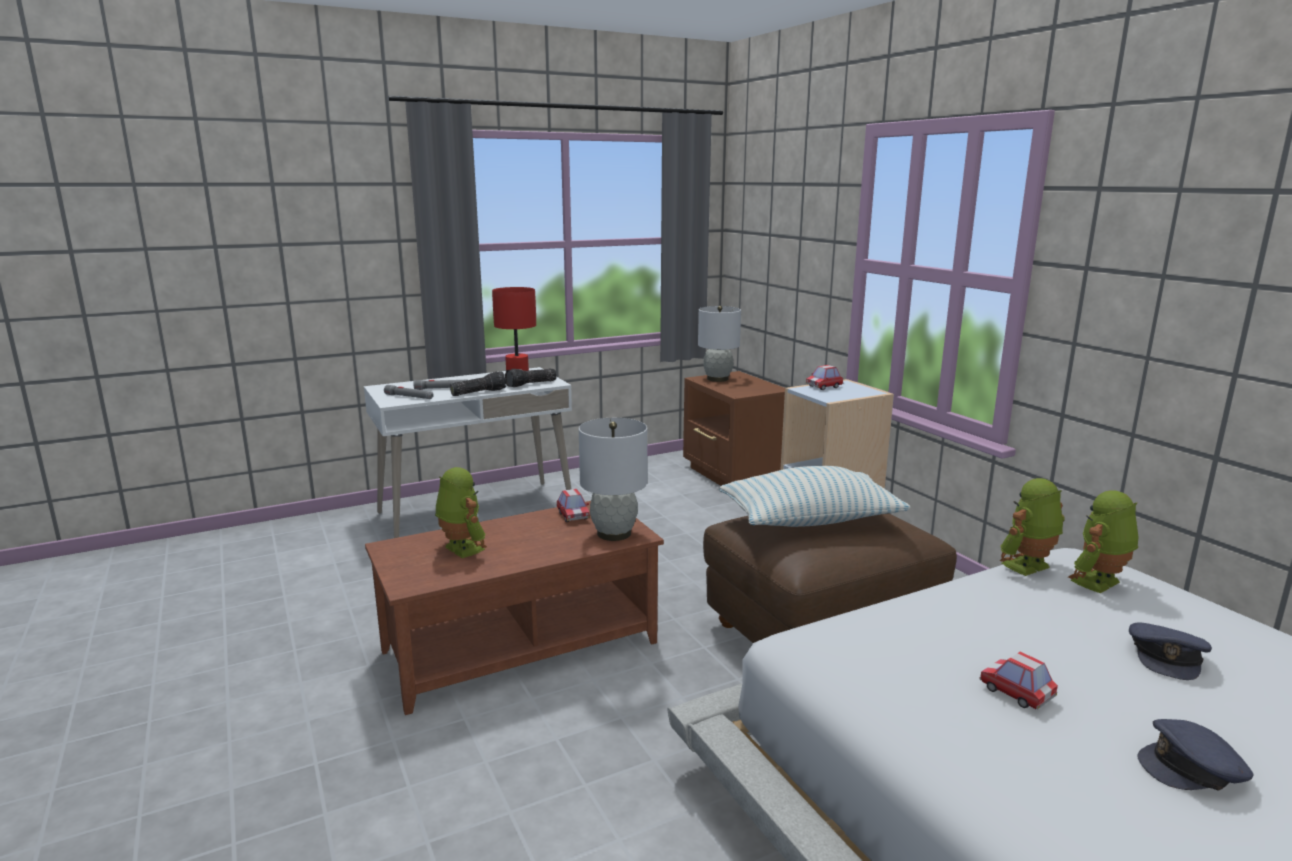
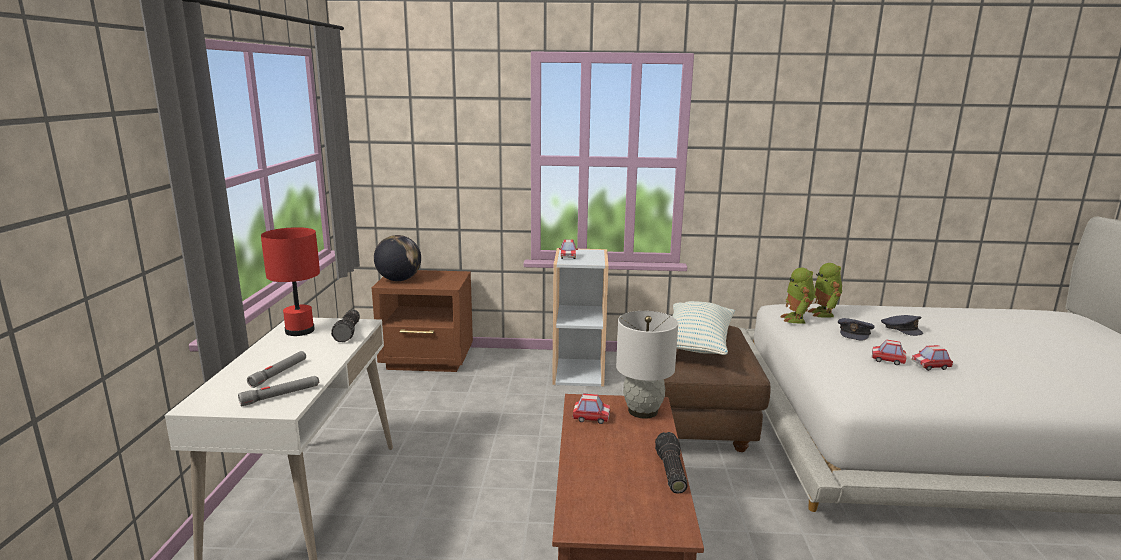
camera: 60 degrees left, 0 degrees up
(460, 549) = (618, 486): toy robot -> none
(478, 392) = (332, 359): flashlight -> flashlight (669, 471)
(717, 379) = (399, 280): white table lamp -> globe
(975, 651) = (888, 360): none -> toy car
(1193, 768) = (993, 358): grey cap -> grey cap (854, 333)

